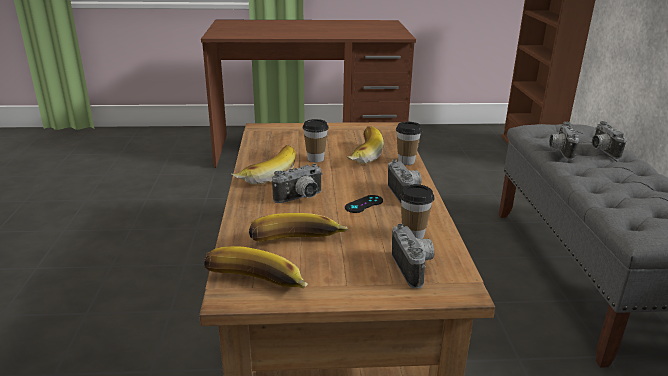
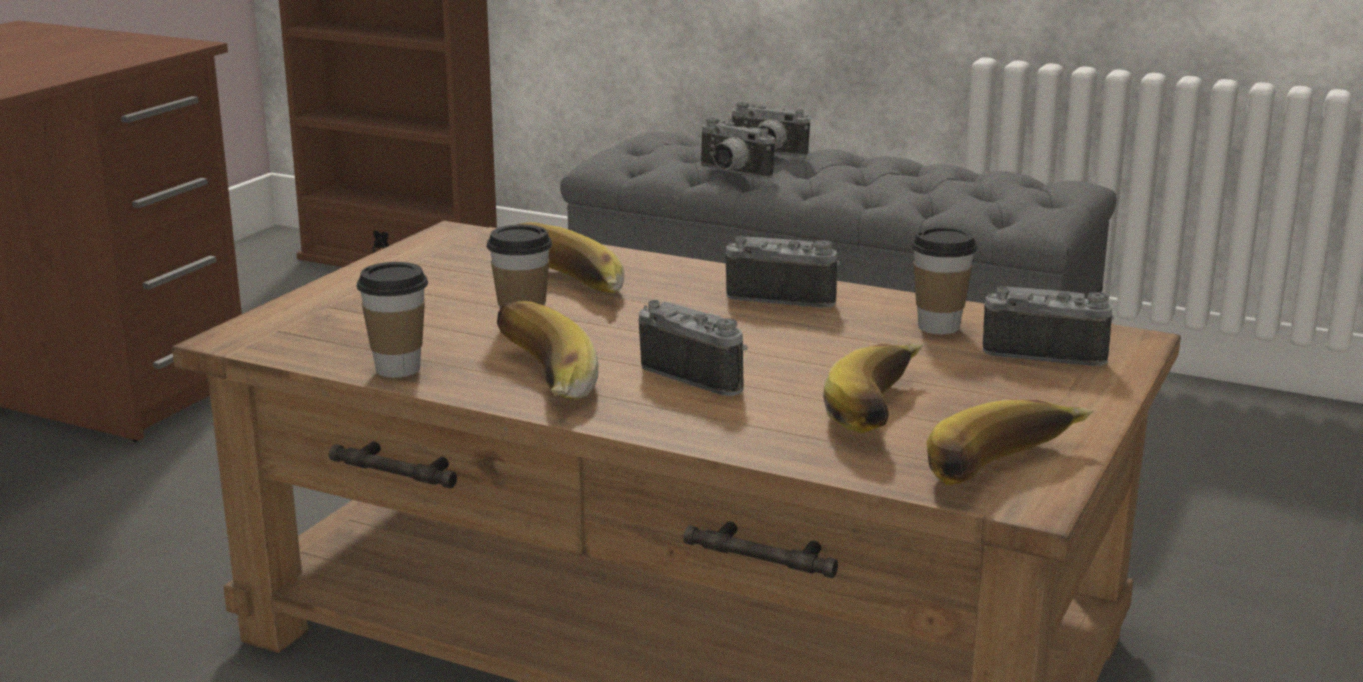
camera: 60 degrees left, 5 degrees down
(301, 199) = (701, 374): camera -> camera turned 45 degrees counterclockwise
(364, 204) = (786, 332): black game controller -> none
(406, 161) = (646, 263): cup -> cup (398, 369)

